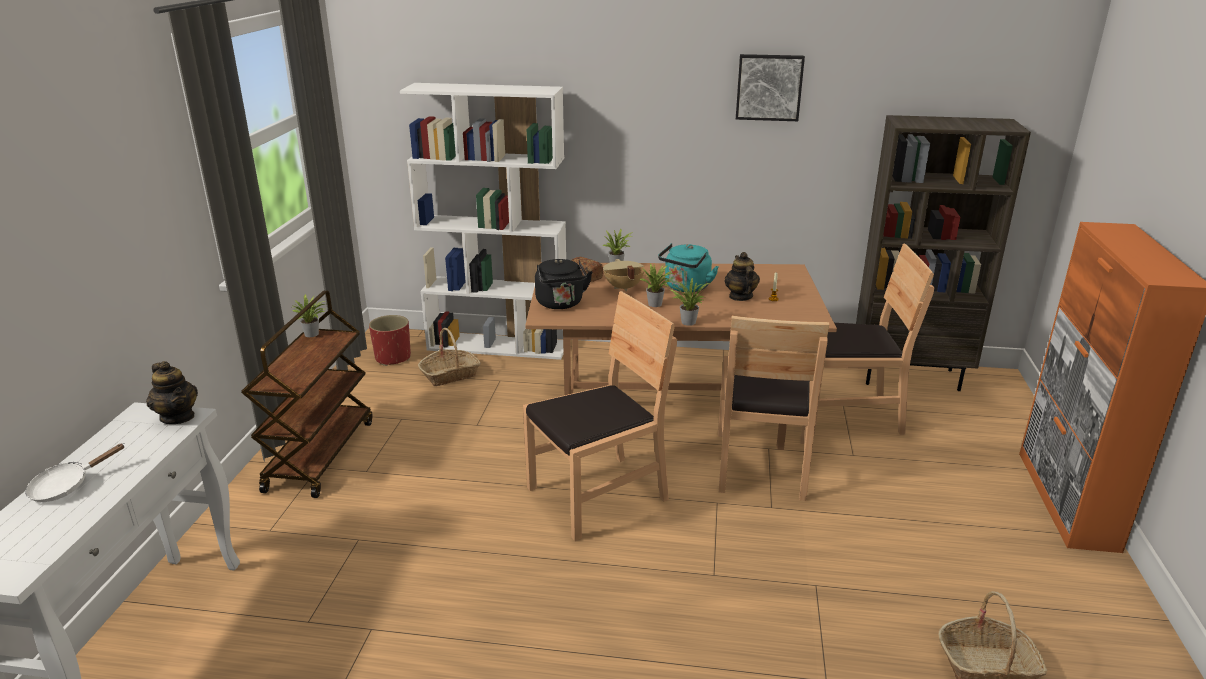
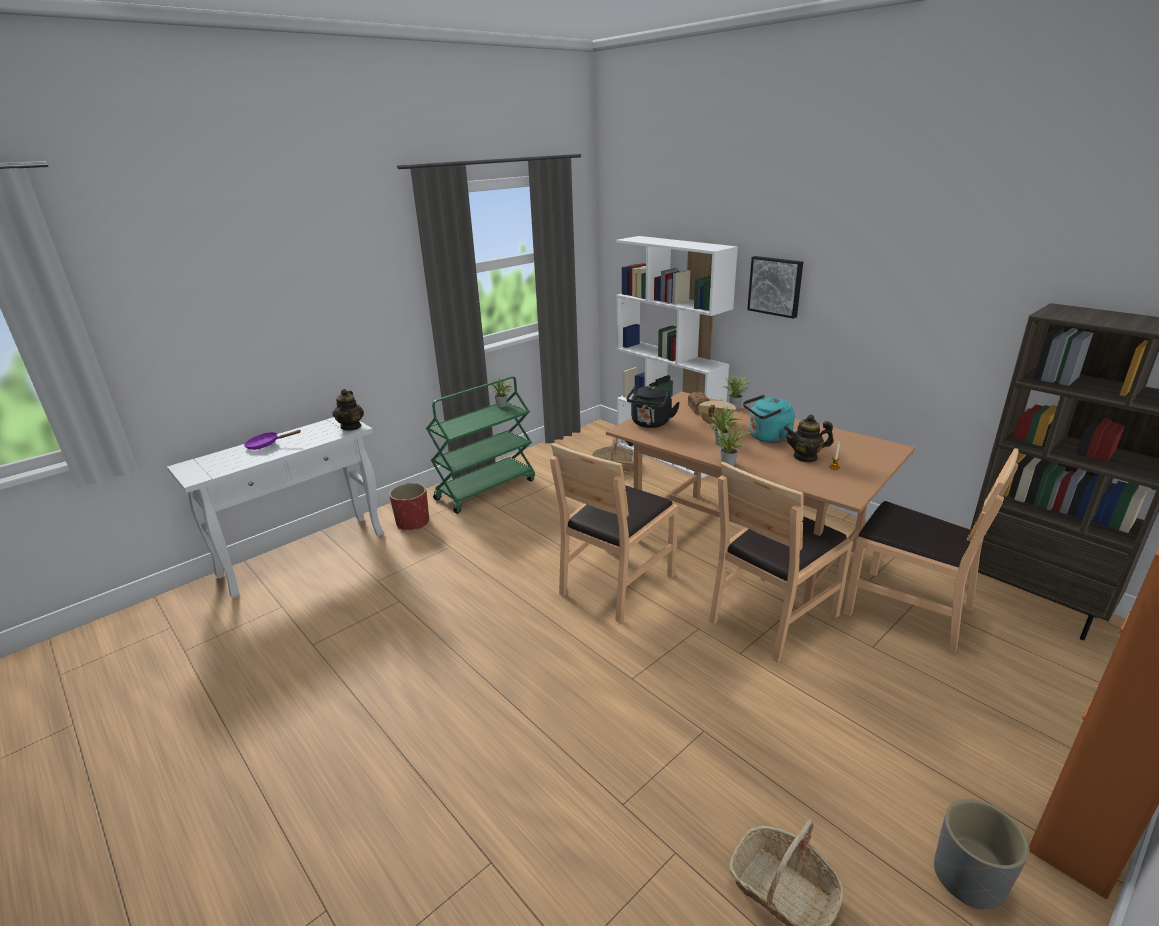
camera: 40 degrees right, 0 degrees up
(66, 486) = (267, 445): white frying pan -> purple frying pan
(320, 454) = (486, 489): brown cart -> green cart
(393, 358) = (591, 443): red planter -> red planter (413, 522)
(597, 495) = (616, 583): brown chair -> brown chair turned 120 degrees clockwise
(740, 296) = (805, 457): teapot -> teapot turned 120 degrees counterclockwise
(769, 87) = (922, 261): picture -> picture (776, 286)
(1061, 585) = (969, 878): none -> grey planter

